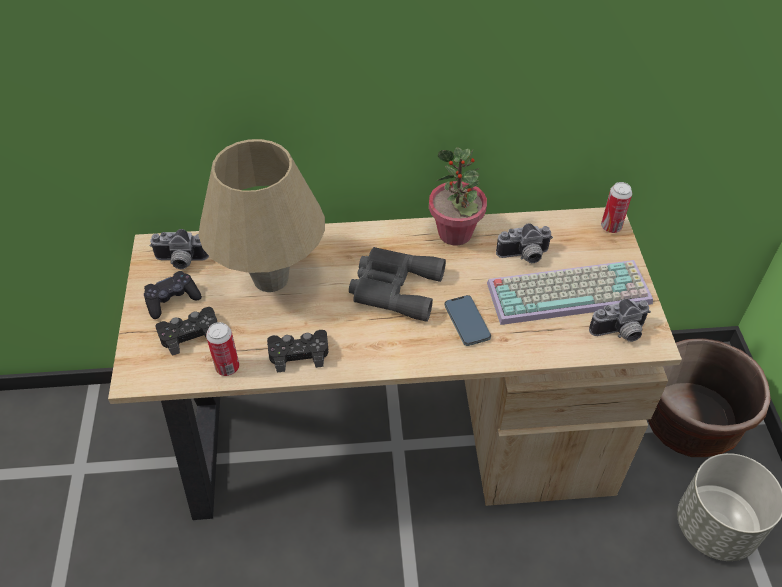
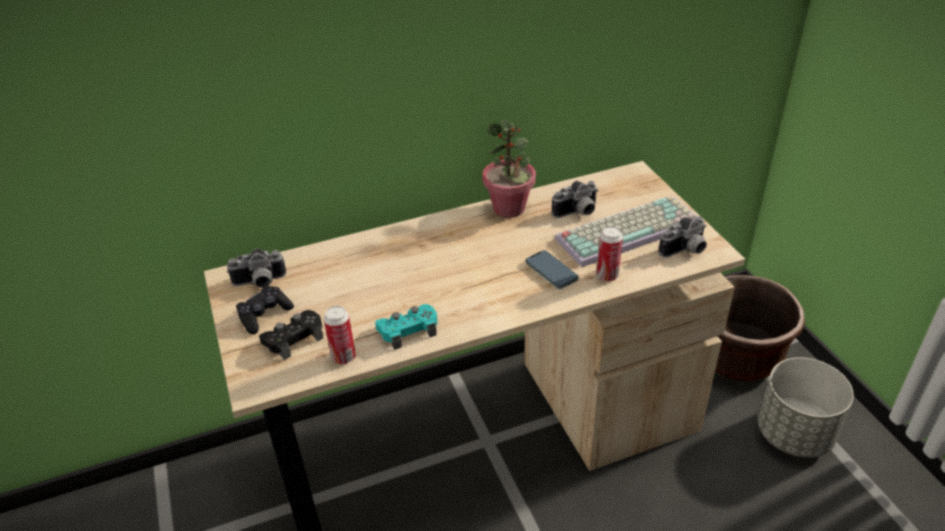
camera: 15 degrees left, 10 degrees down
(270, 279) = (354, 278): beige table lamp -> none
(299, 353) = (408, 330): black game controller -> turquoise game controller
(394, 287) = (473, 260): grey binoculars -> none
(611, 227) = (640, 177): can -> can (607, 276)

